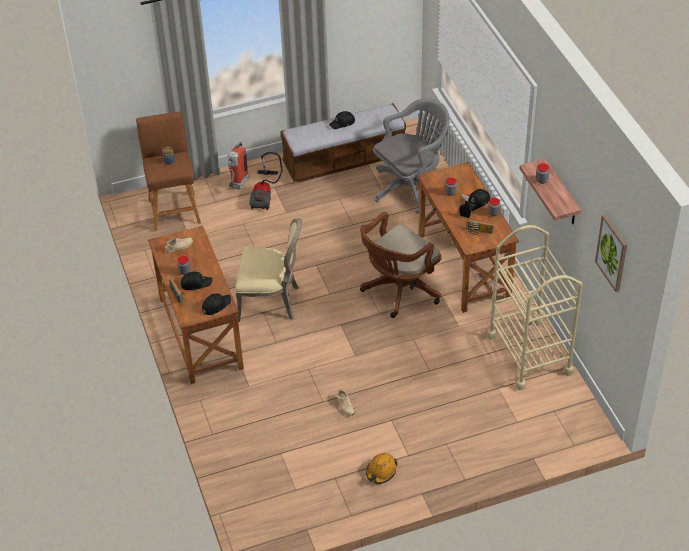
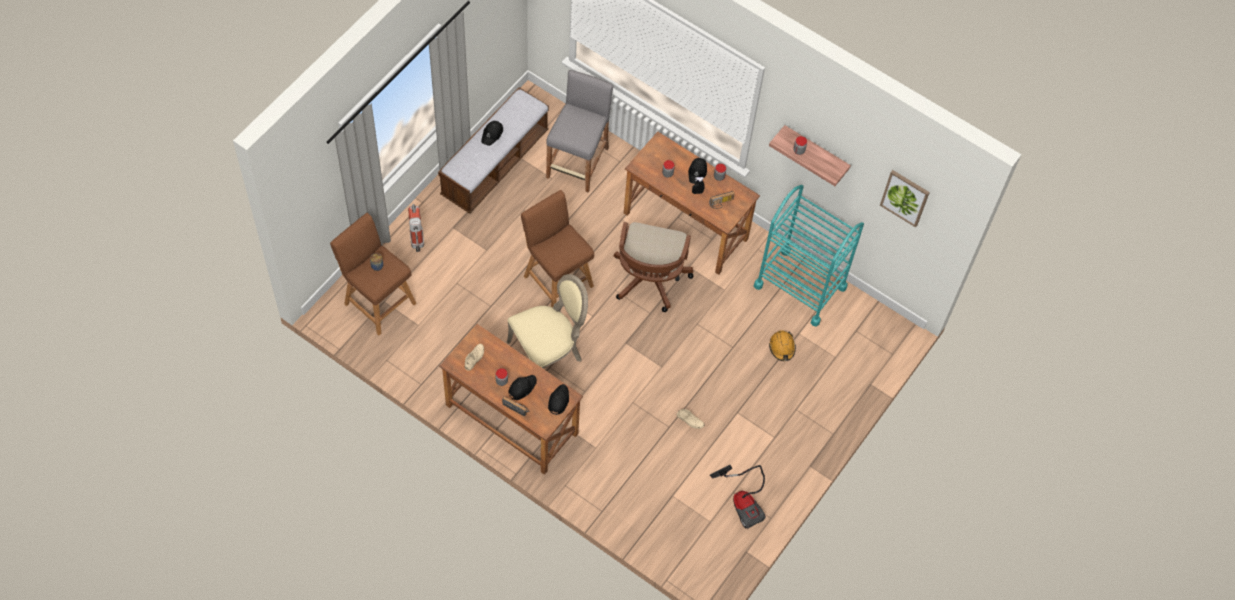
camera: 40 degrees left, 15 degrees up
(265, 195) = (451, 240): vacuum cleaner -> vacuum cleaner (743, 502)
(323, 255) = (556, 278): none -> brown stool
(381, 471) = (764, 464): orange hard hat -> orange hard hat (782, 347)
(411, 186) = (578, 162): grey office chair -> grey stool
(529, 354) = (800, 286): beige cart -> turquoise cart

